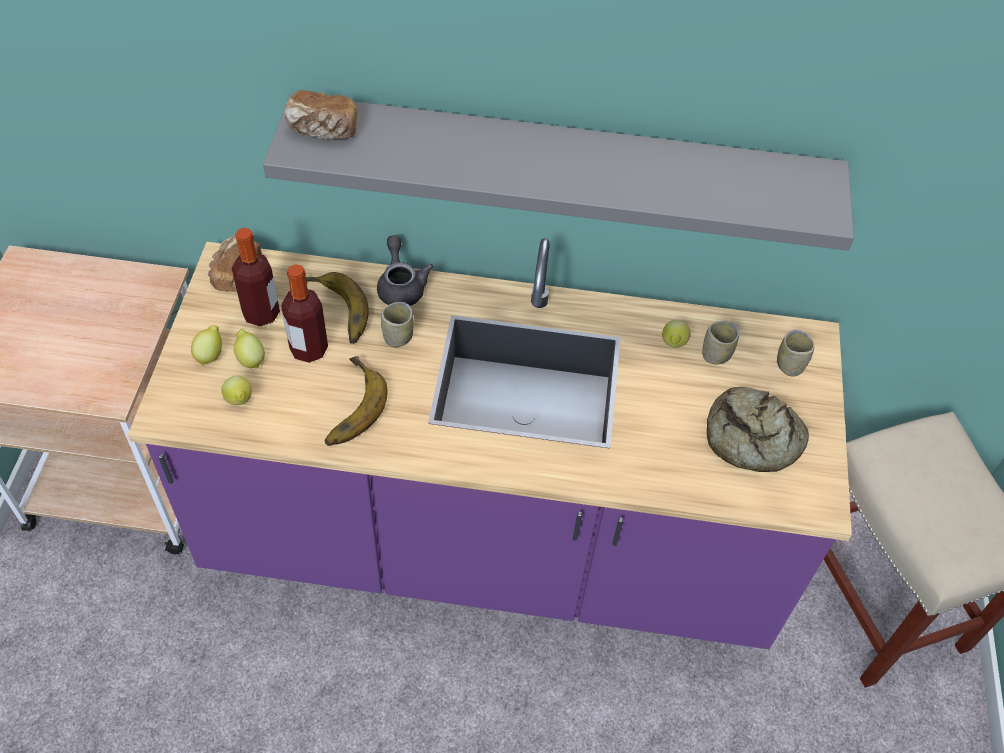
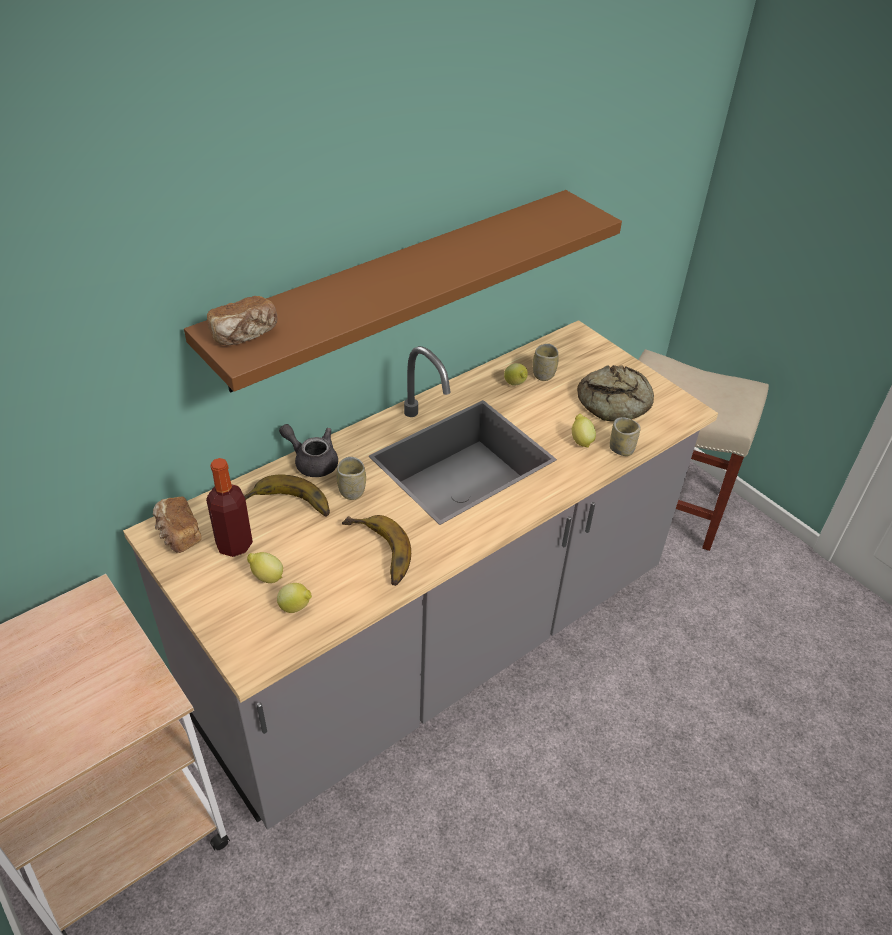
camera: 45 degrees left, 10 degrees down
(210, 355) = (232, 597): lemon -> lemon (581, 440)
(309, 349) = (301, 541): bottle -> none
(491, 541) = (437, 643): purple counter -> grey counter
(561, 165) = (397, 287): grey shelf -> brown shelf
(789, 365) = (584, 355): cup -> cup (621, 449)

